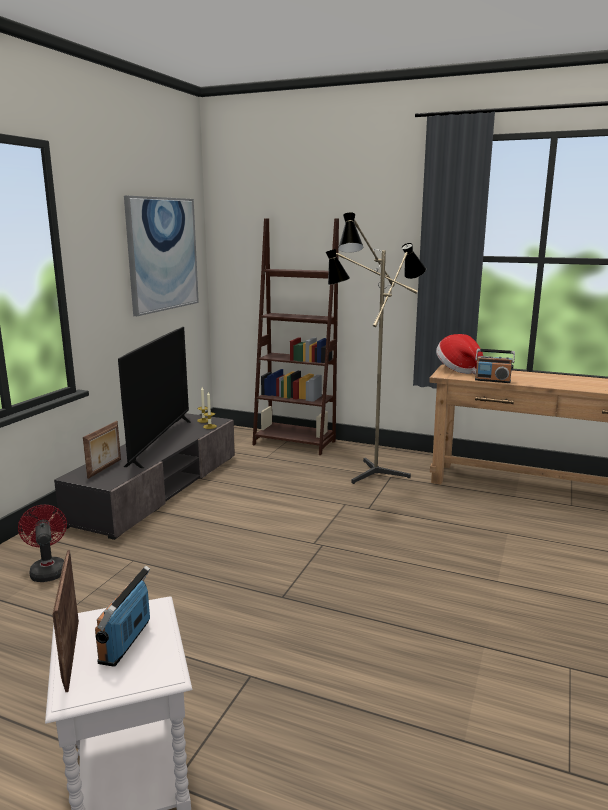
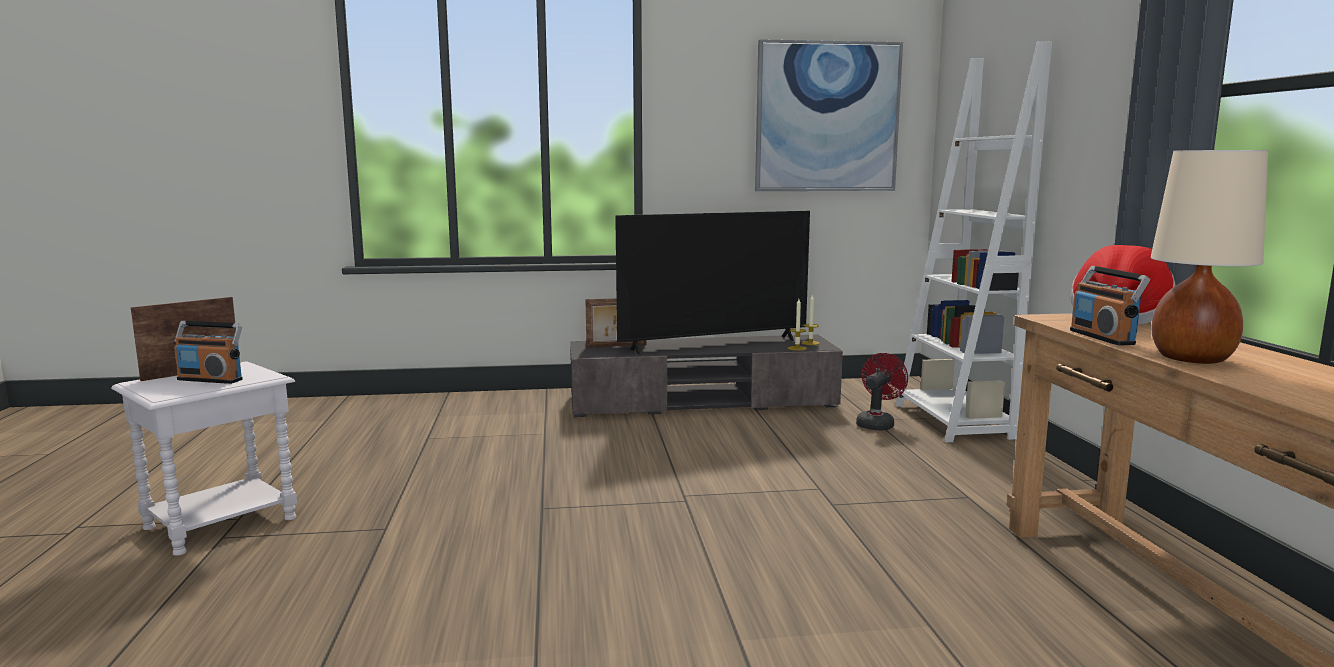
camera: 60 degrees right, 5 degrees down
(48, 570) = (495, 413): red fan -> red fan (877, 423)
(126, 641) = (210, 379): radio -> radio turned 150 degrees counterclockwise
(294, 442) = (952, 421): brown bookcase -> white bookcase
(369, 472) = (954, 480): floor lamp -> none
(540, 383) = (1192, 359): none -> beige table lamp

